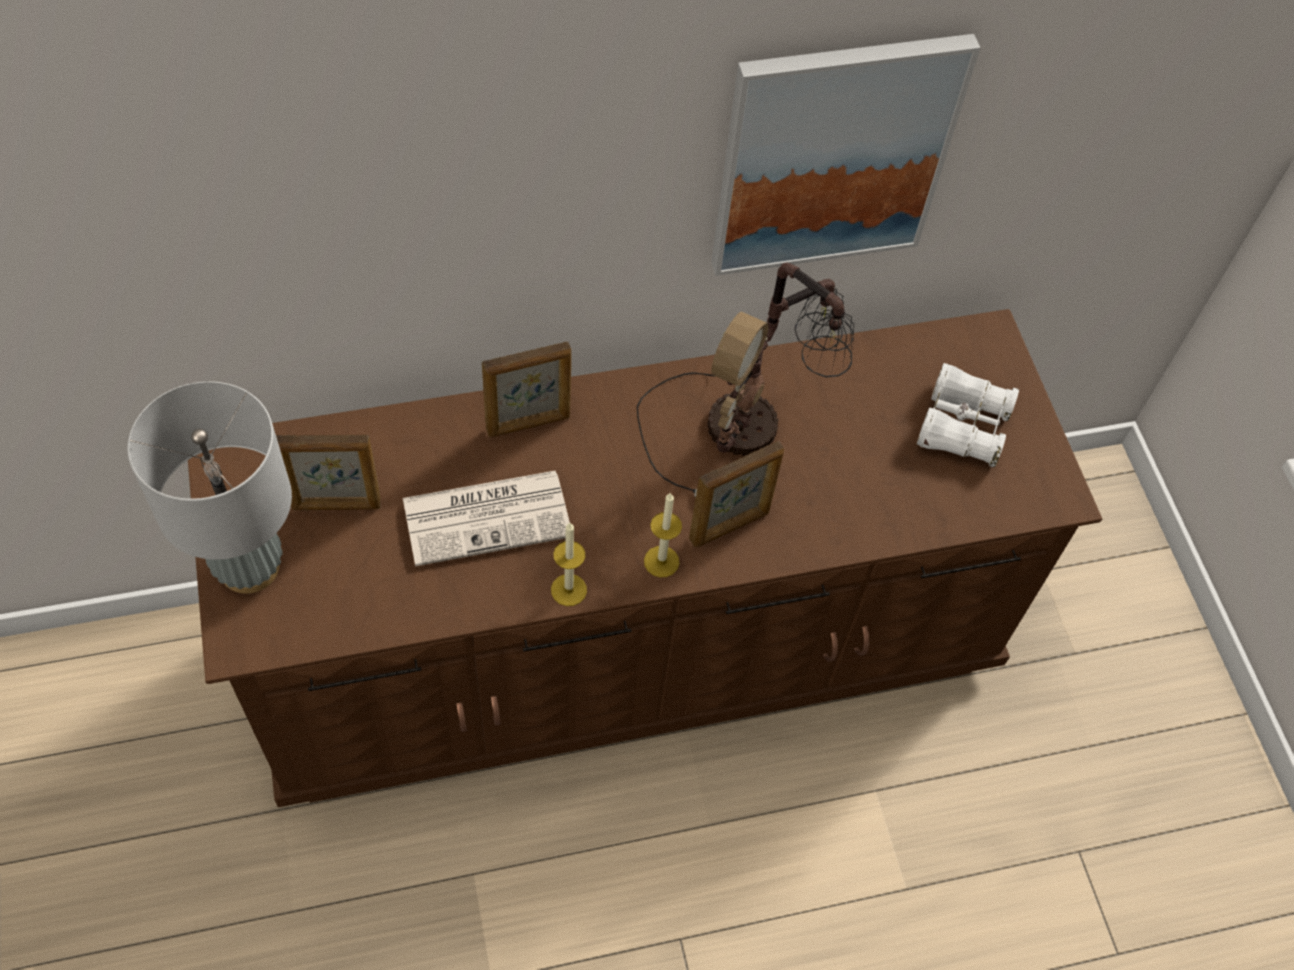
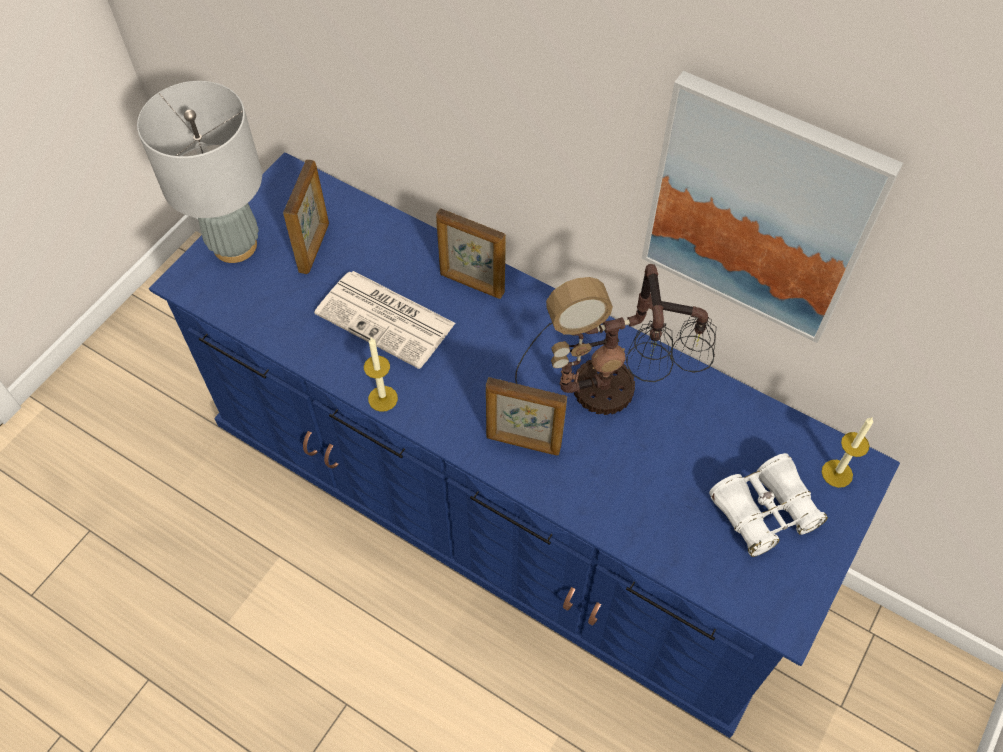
camera: 50 degrees right, 0 degrees up
(336, 505) = (315, 247): picture frame -> picture frame turned 120 degrees counterclockwise
(629, 642) = (503, 505): brown dresser -> blue dresser
(661, 561) = (456, 428): candle -> candle (837, 473)

